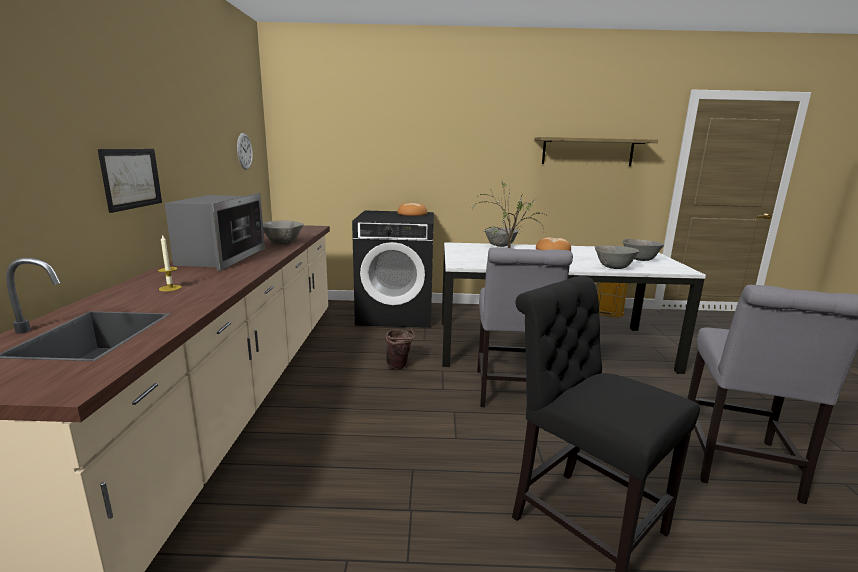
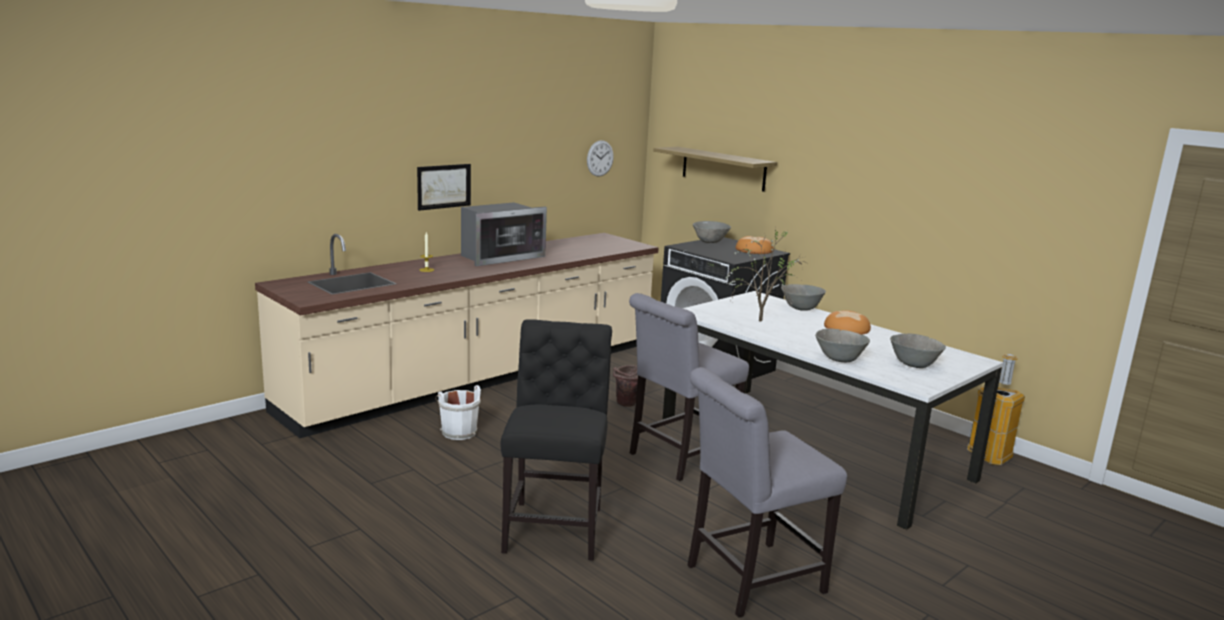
camera: 45 degrees right, 0 degrees up
(283, 243) = (570, 255): grey bowl -> grey bowl (710, 242)
(312, 473) = (458, 432): none -> white bucket
(587, 152) = (992, 205): shelf -> shelf (723, 168)

